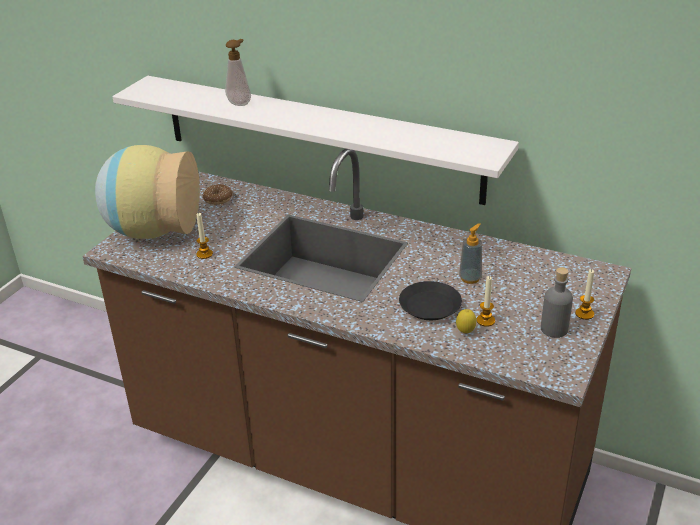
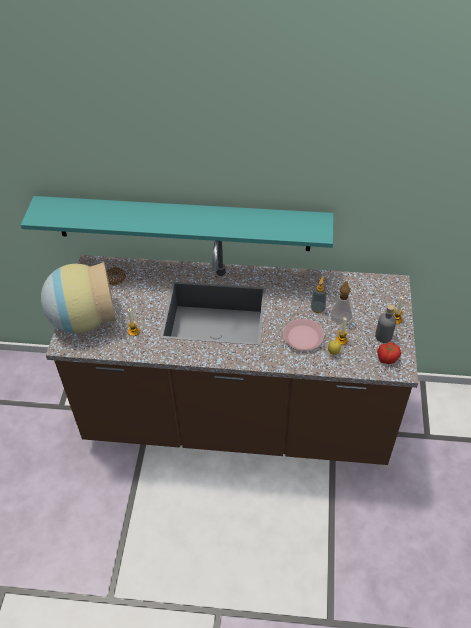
camera: 20 degrees left, 15 degrees up
(240, 103) = (124, 212): soap dispenser -> soap dispenser (340, 319)
(318, 138) = (182, 223): white shelf -> turquoise shelf
(429, 306) = (302, 337): black plate -> pink plate
(546, 356) = (387, 358): none -> tomato

